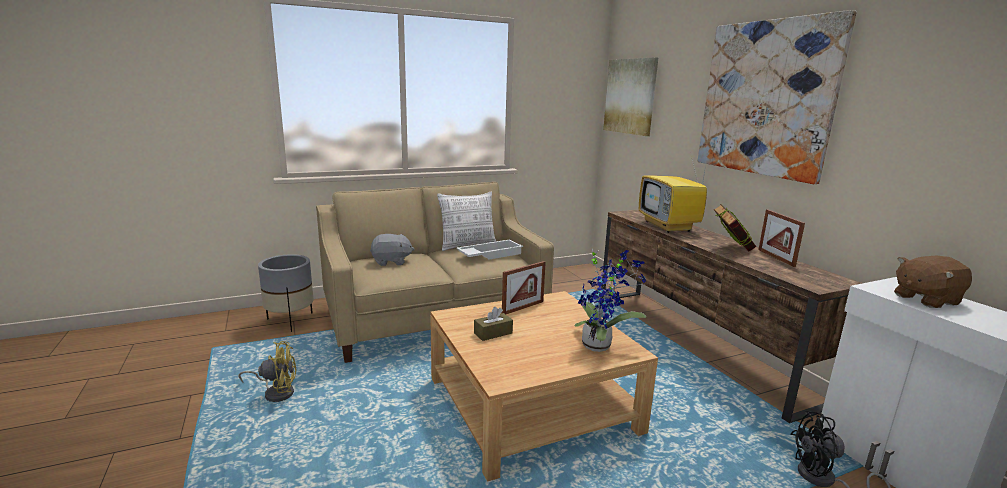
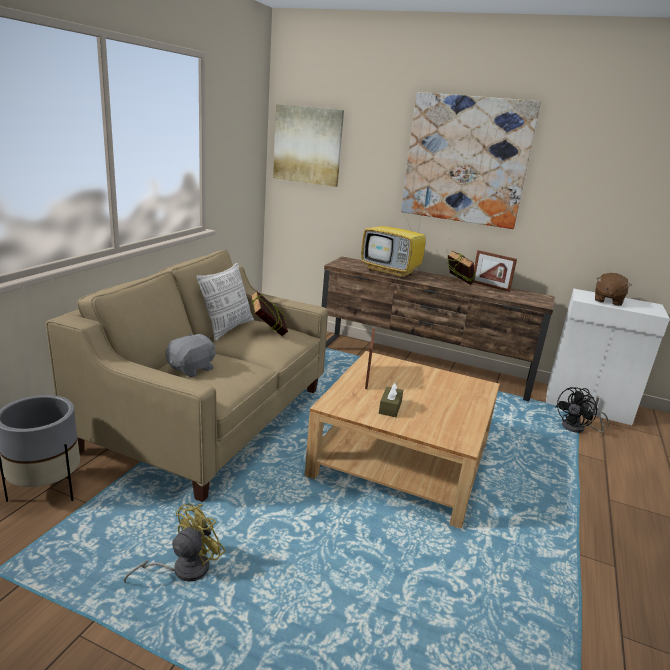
camera: 45 degrees left, 5 degrees up
(490, 254) = (268, 332): white tray -> book
(599, 345) = (461, 388): potted plant -> none

